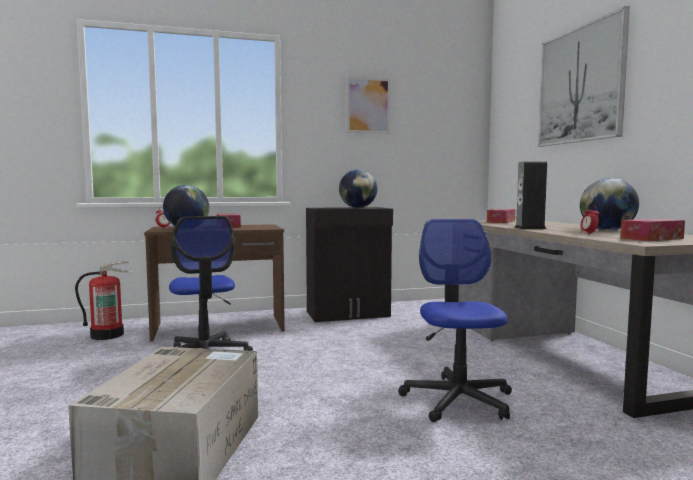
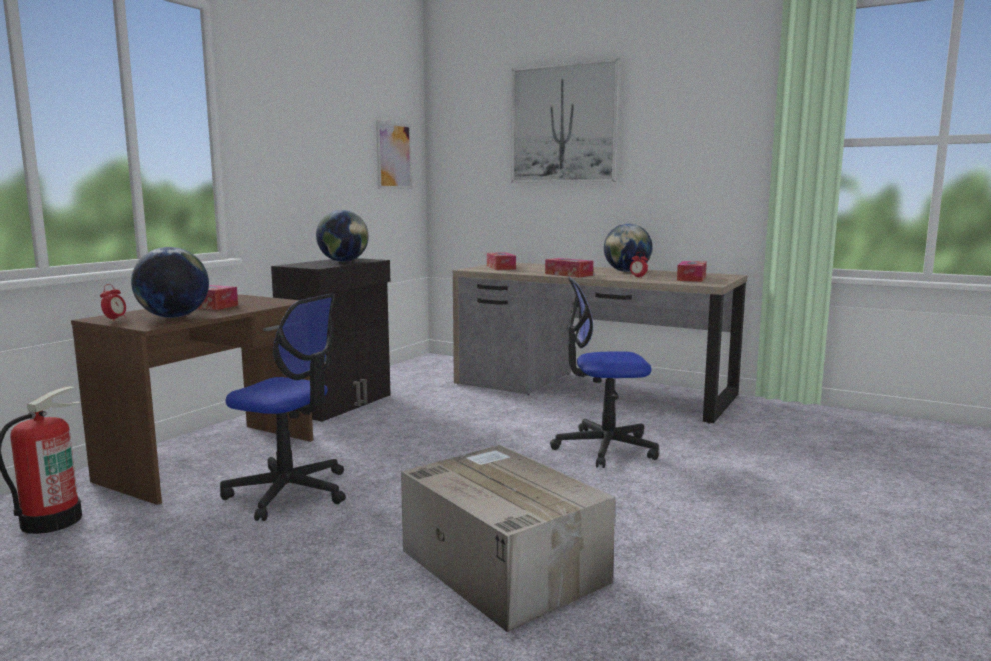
camera: 45 degrees left, 5 degrees up
(368, 105) = (316, 118): picture -> picture (394, 156)
(458, 400) = (604, 448): office chair -> office chair turned 45 degrees counterclockwise
(530, 228) = (568, 274): speaker -> tissue box

